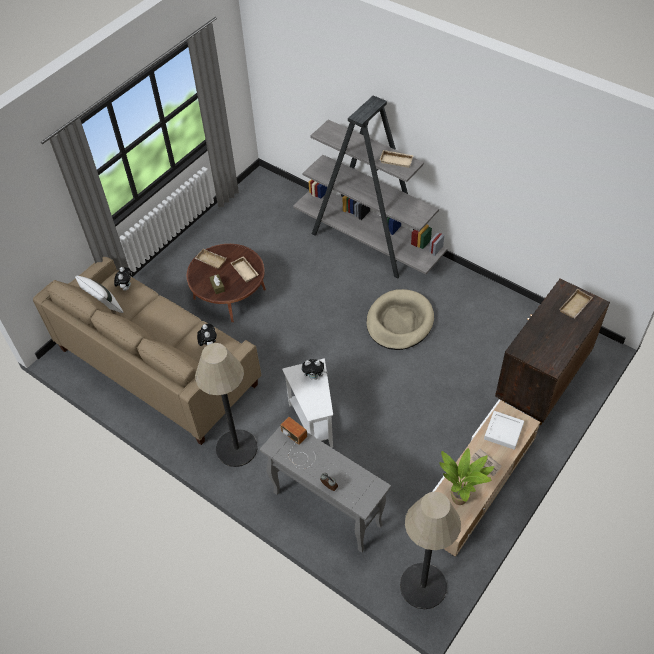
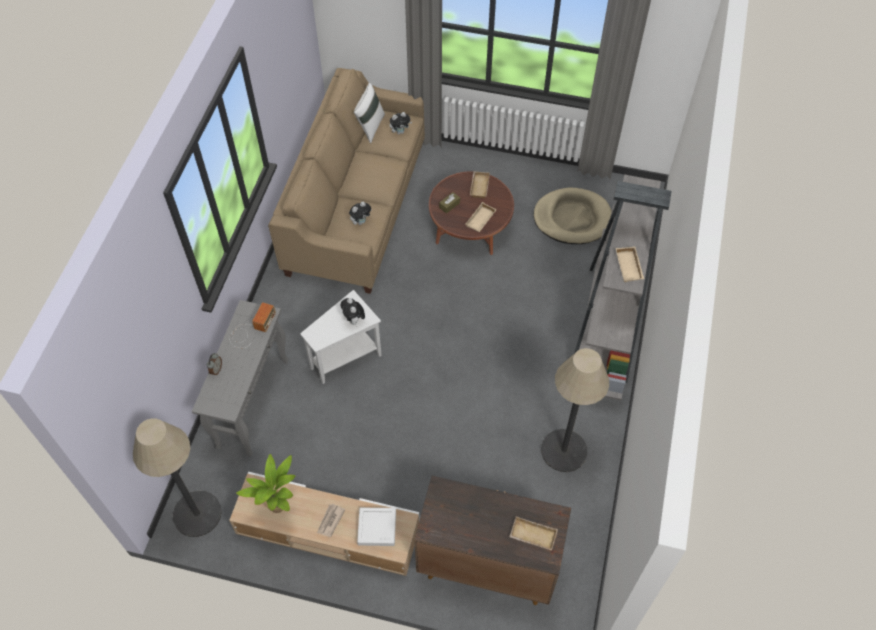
camera: 65 degrees right, 5 degrees up
(236, 448) = (292, 305): floor lamp -> floor lamp (564, 450)
(399, 322) = (507, 392): beige dog bed -> beige dog bed (572, 218)

